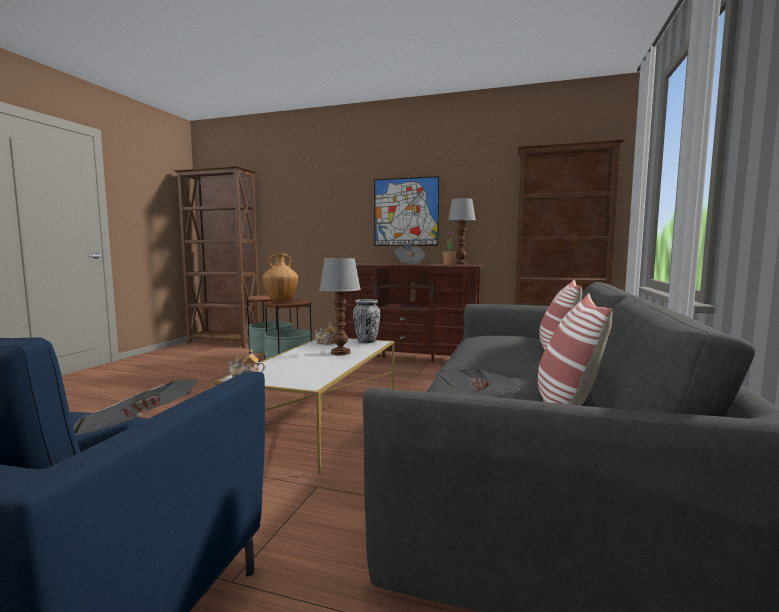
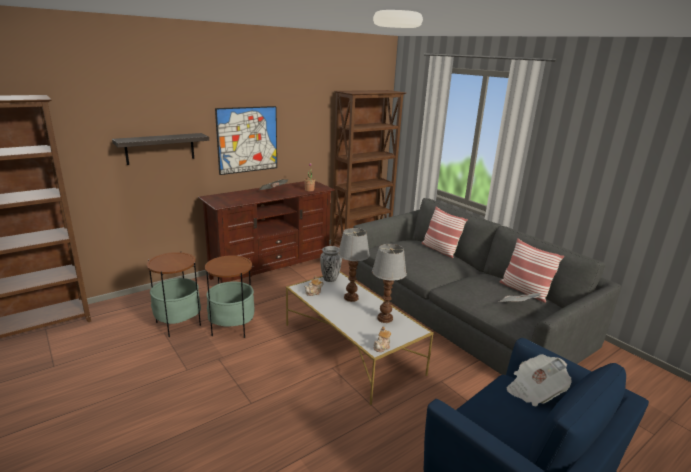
camera: 55 degrees left, 15 degrees up
(281, 301) = (217, 265): brown vase -> none
(325, 216) = (160, 148): none -> shelf
(460, 264) = (301, 183): table lamp -> table lamp (384, 318)

